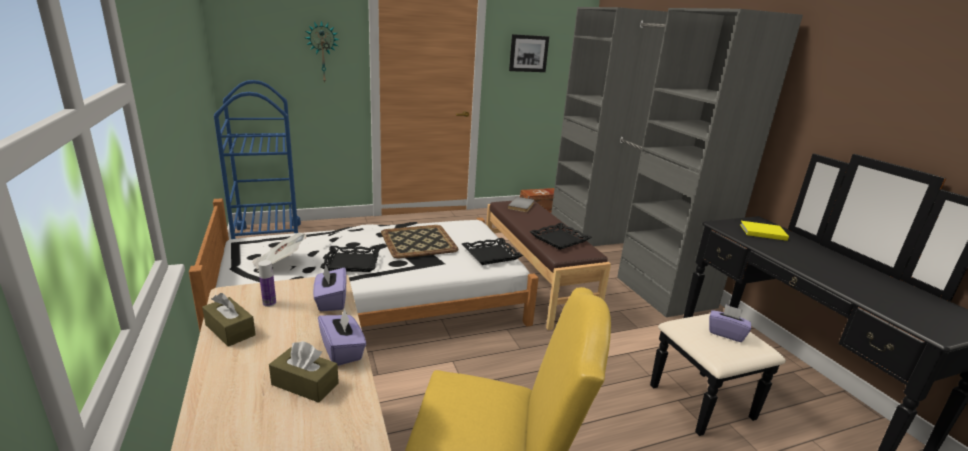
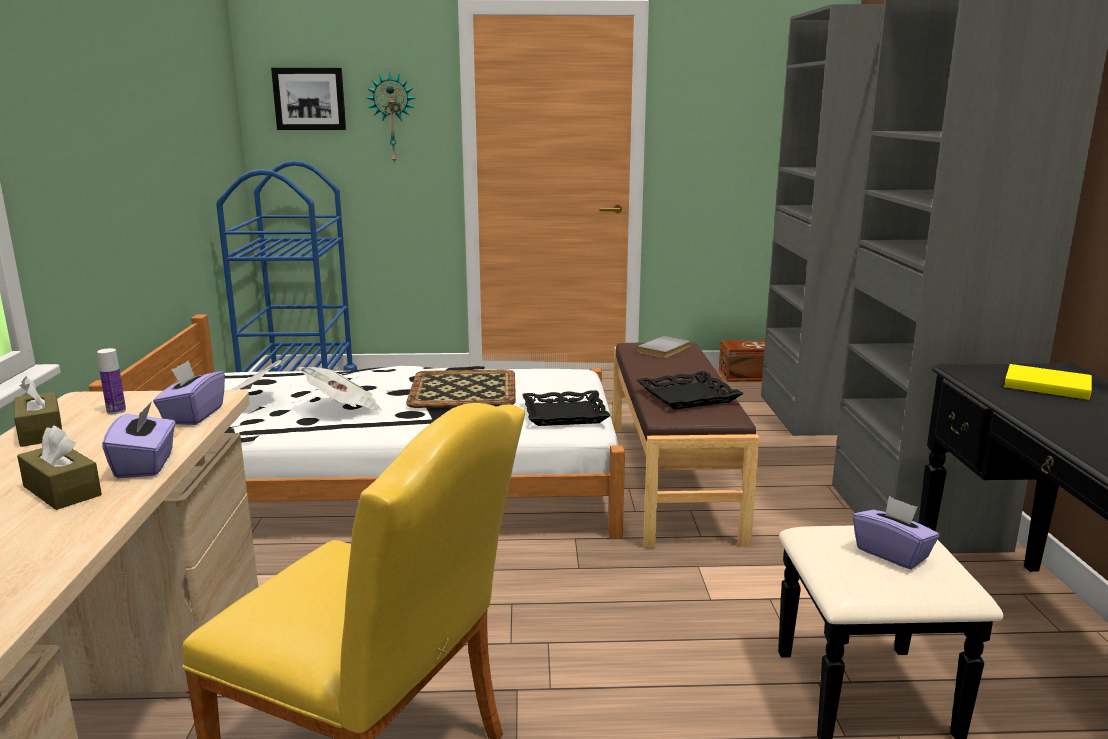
camera: 20 degrees right, 5 degrees down
(352, 262) = (343, 408): black tray -> newspaper
(528, 53) = (727, 106): picture -> picture (309, 99)

